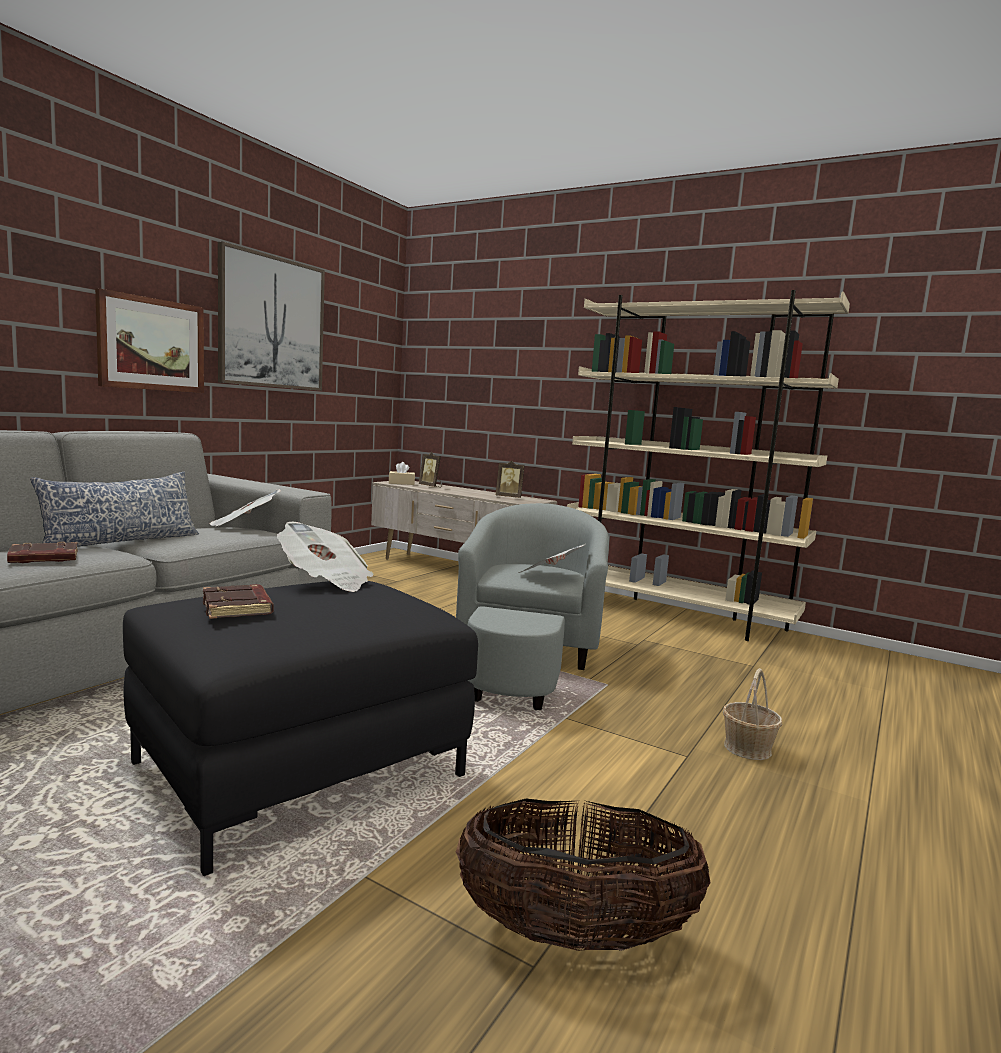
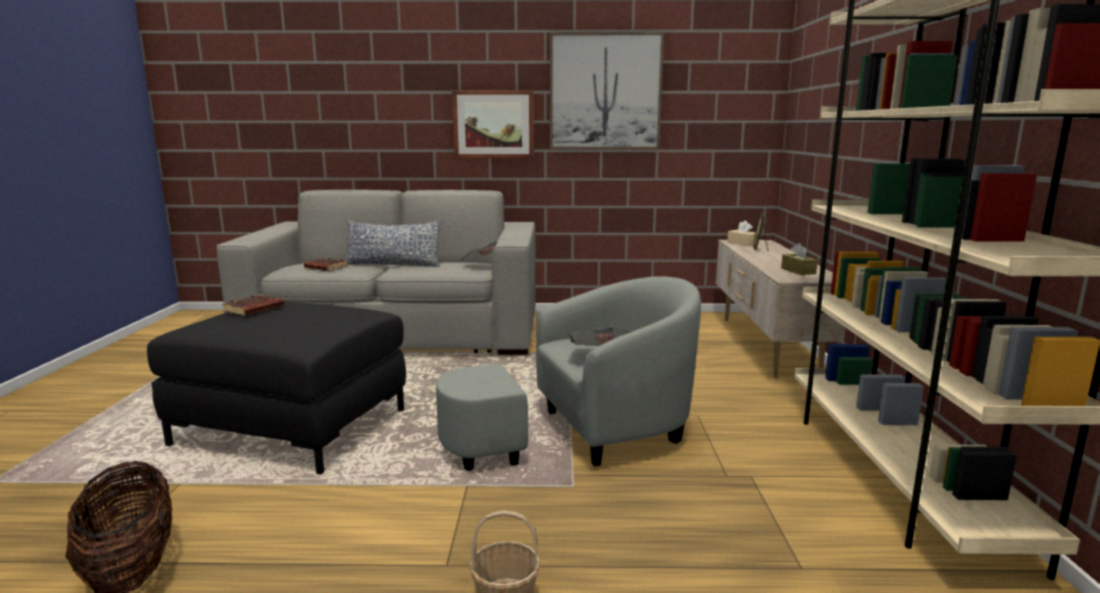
camera: 60 degrees right, 5 degrees up
(326, 581) = (342, 307): newspaper -> none
(509, 497) = (798, 271): picture frame -> brown tissue box

